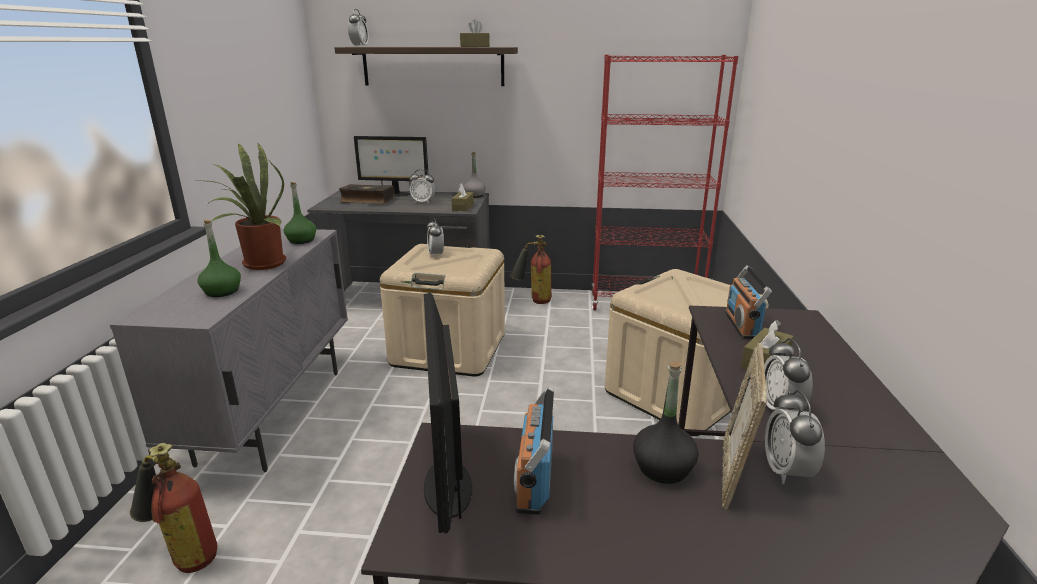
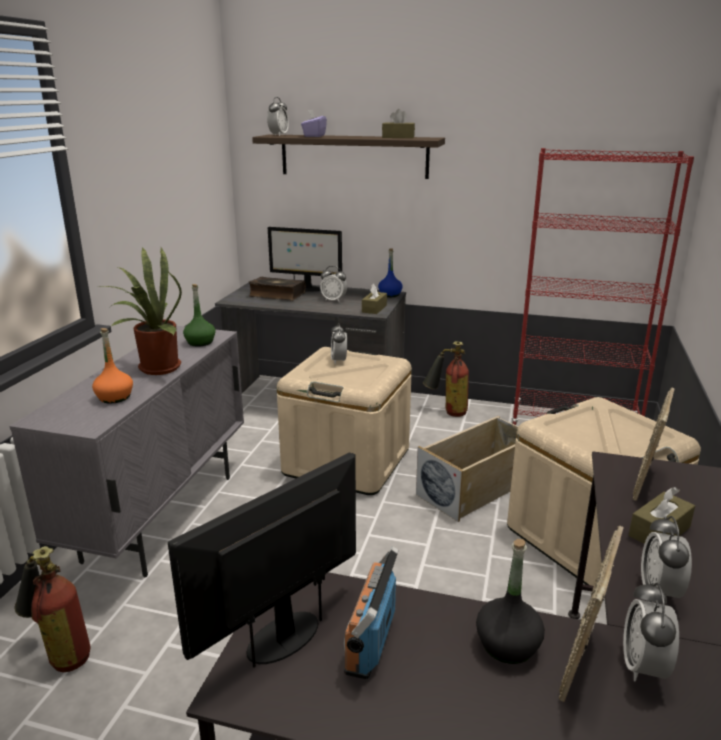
camera: 10 degrees right, 0 degrees up
(222, 291) = (115, 397): green bottle -> orange bottle
(394, 46) = (314, 136): none -> purple tissue box
(446, 486) = (284, 636): monitor -> monitor turned 45 degrees clockwise
(474, 196) = (390, 295): grey bottle -> blue bottle
(571, 360) = (477, 487): none -> beige storage box
(741, 325) = (646, 482): radio -> picture frame

